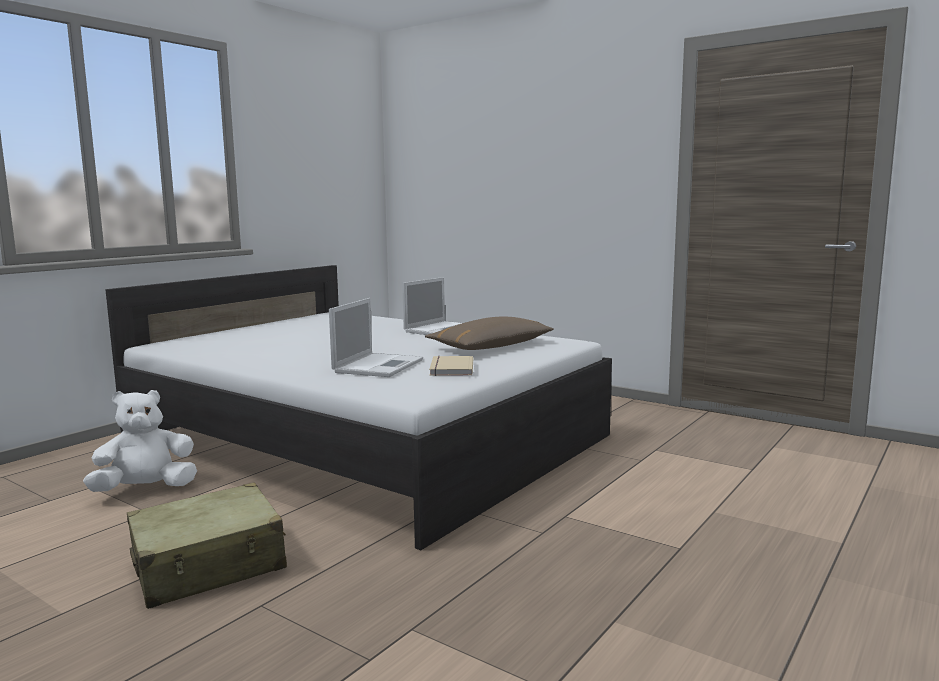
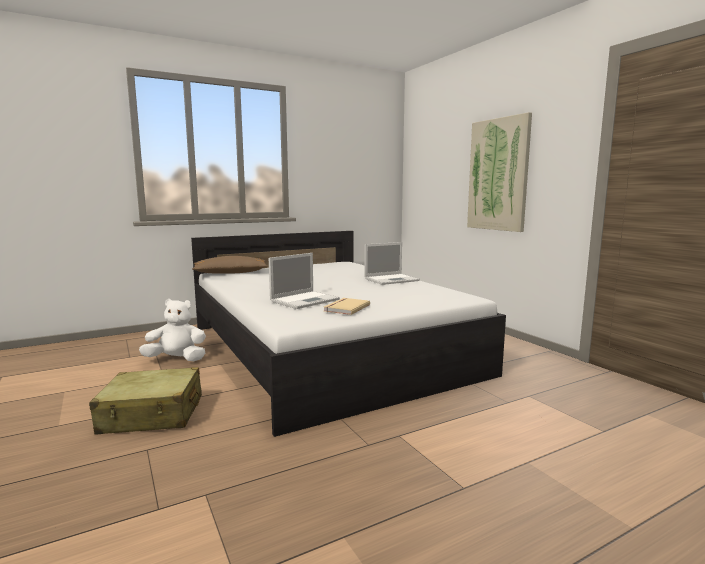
camera: 25 degrees right, 0 degrees up
(491, 346) = (404, 295): brown pillow -> brown pillow (230, 273)
(545, 183) = (498, 175): none -> picture

